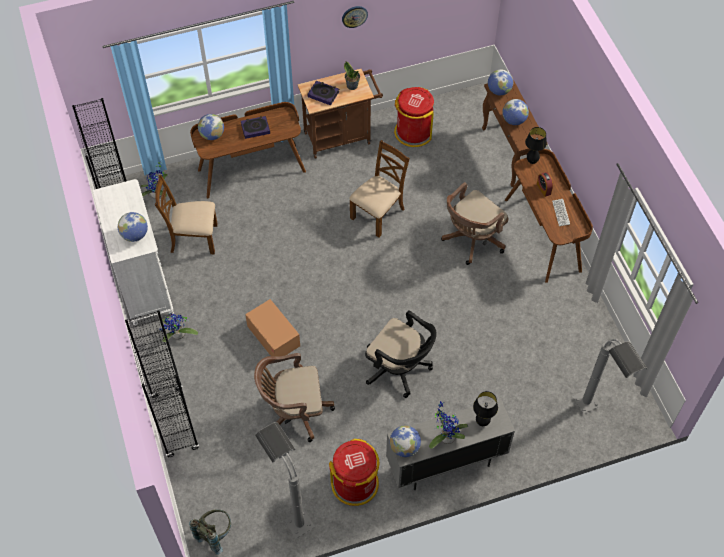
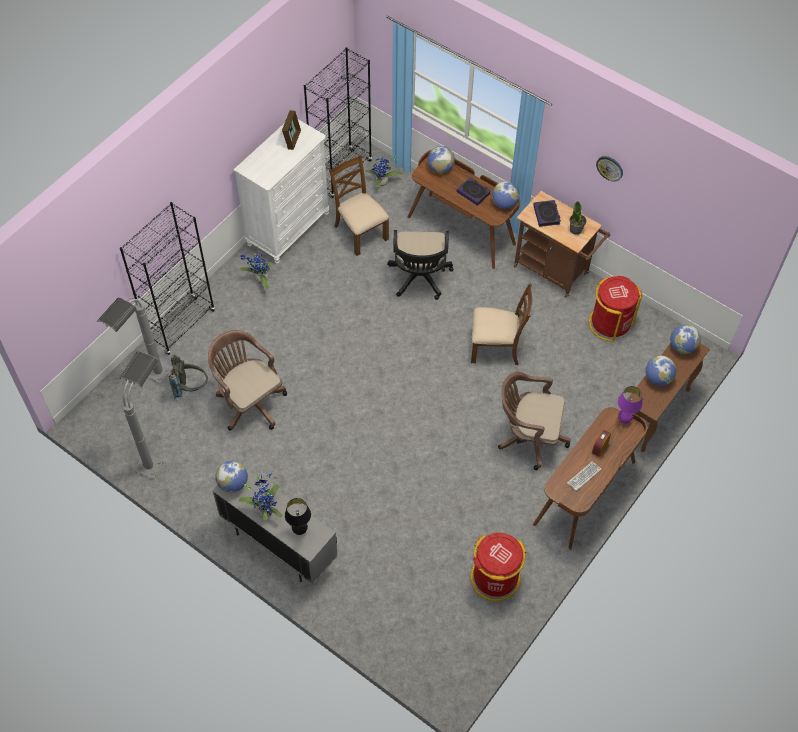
camera: 55 degrees right, 0 degrees up
(118, 203) = (292, 139): none -> picture frame
(135, 235) = (271, 167): globe -> globe (504, 204)
(215, 534) = (102, 413): grey backpack -> grey backpack (191, 388)
(273, 336) = (310, 344): cardboard box -> none
(355, 484) = (213, 486): red trash can -> red trash can (495, 578)
(400, 369) = (347, 456): black office chair -> black office chair (419, 279)
(532, 161) = (624, 420): black table lamp -> purple table lamp
(594, 414) = (418, 644): grey floor lamp -> grey floor lamp (149, 383)

